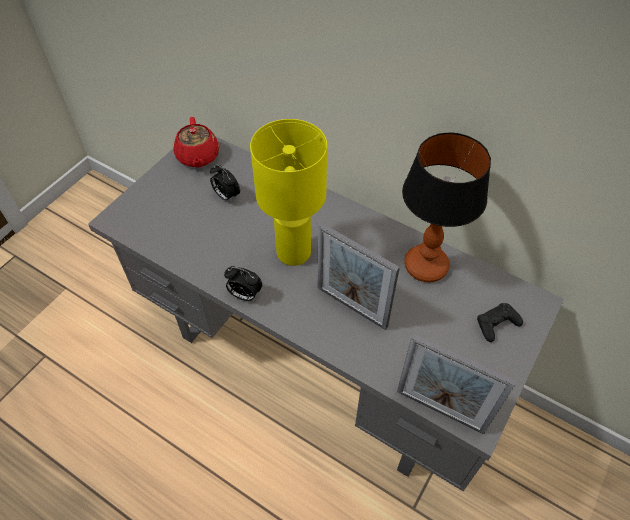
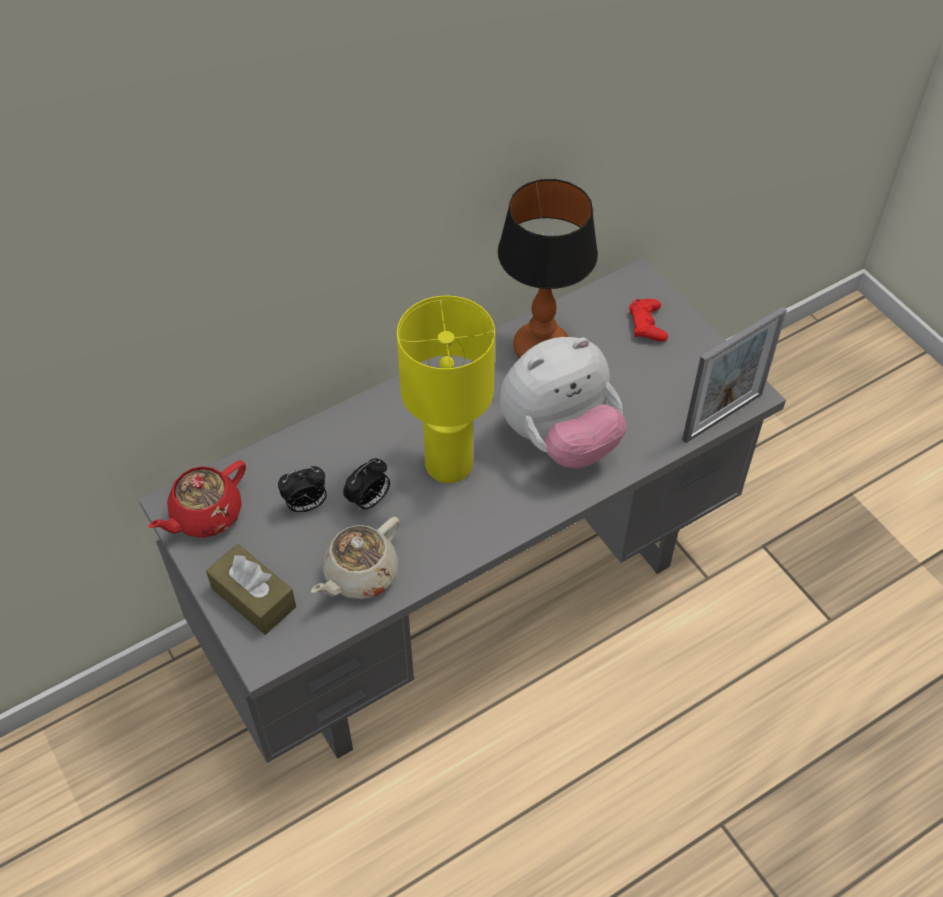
camera: 65 degrees left, 0 degrees up
(151, 199) = (253, 597): none -> brown tissue box
(187, 240) = (359, 574): none -> beige teapot
(198, 157) = (205, 515): red teapot -> red teapot turned 120 degrees clockwise
(244, 295) = (486, 538): alarm clock -> alarm clock (369, 501)
(351, 307) = (560, 439): picture frame -> plush toy
(496, 324) = (647, 324): black game controller -> red game controller

